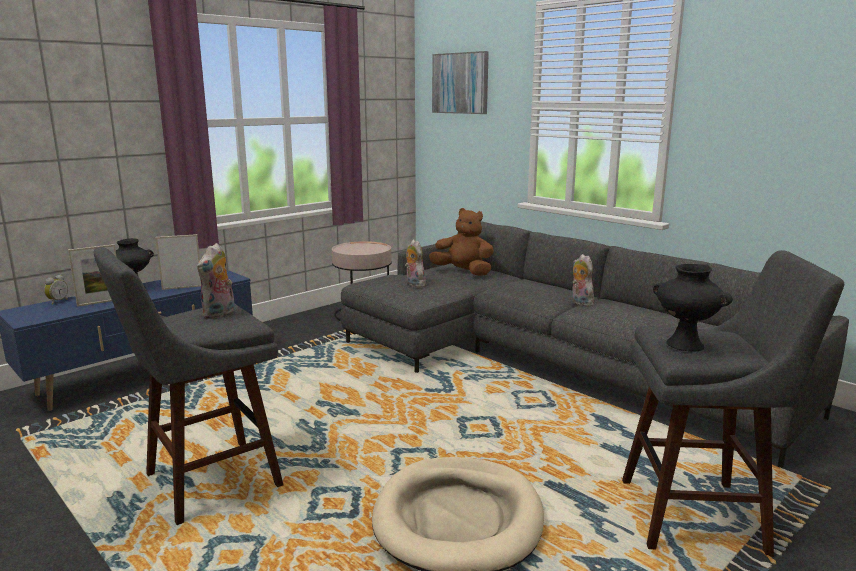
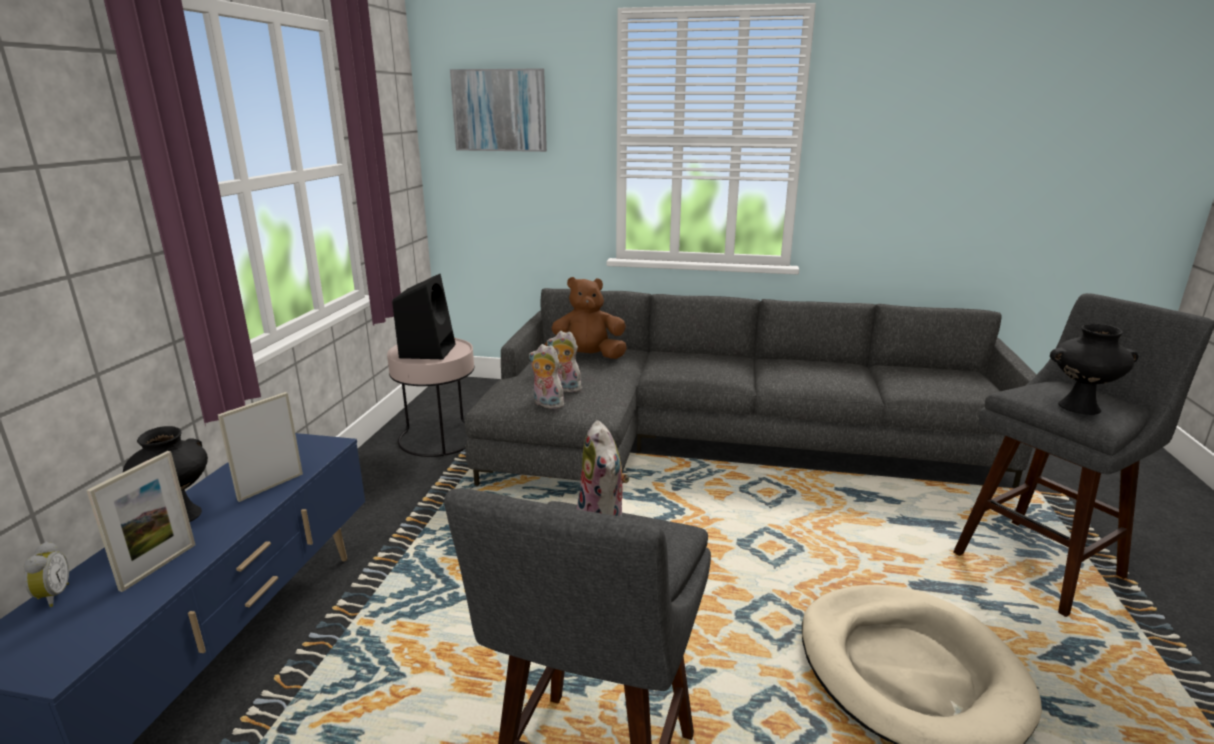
camera: 35 degrees left, 5 degrees up
(360, 248) = (428, 350): none -> black speaker
(580, 303) = (760, 369): plush toy -> plush toy (546, 404)

